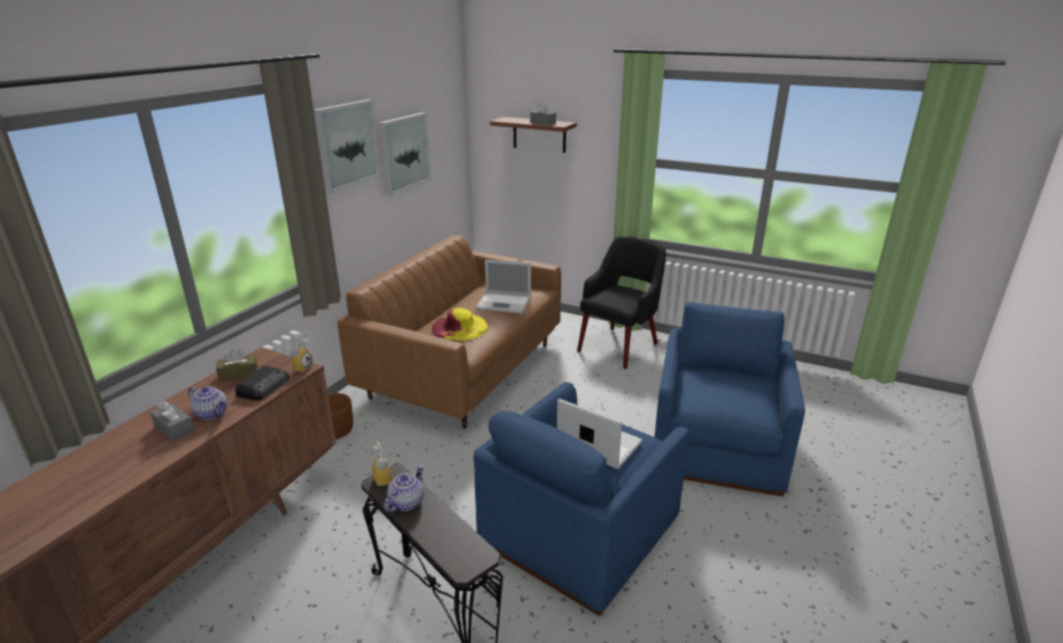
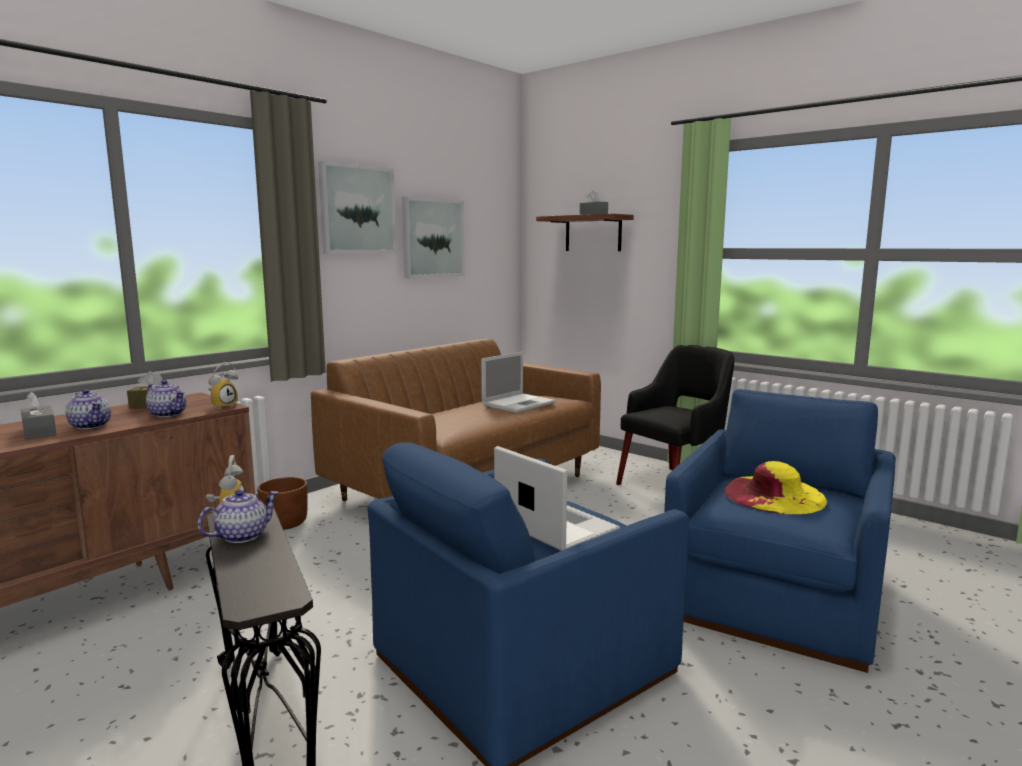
camera: 15 degrees right, 15 degrees down
(264, 386) = (168, 414): radio -> teapot
(460, 327) = (451, 416): yellow hat -> yellow hat (774, 495)
(504, 303) = (519, 403): laptop -> laptop turned 75 degrees counterclockwise

